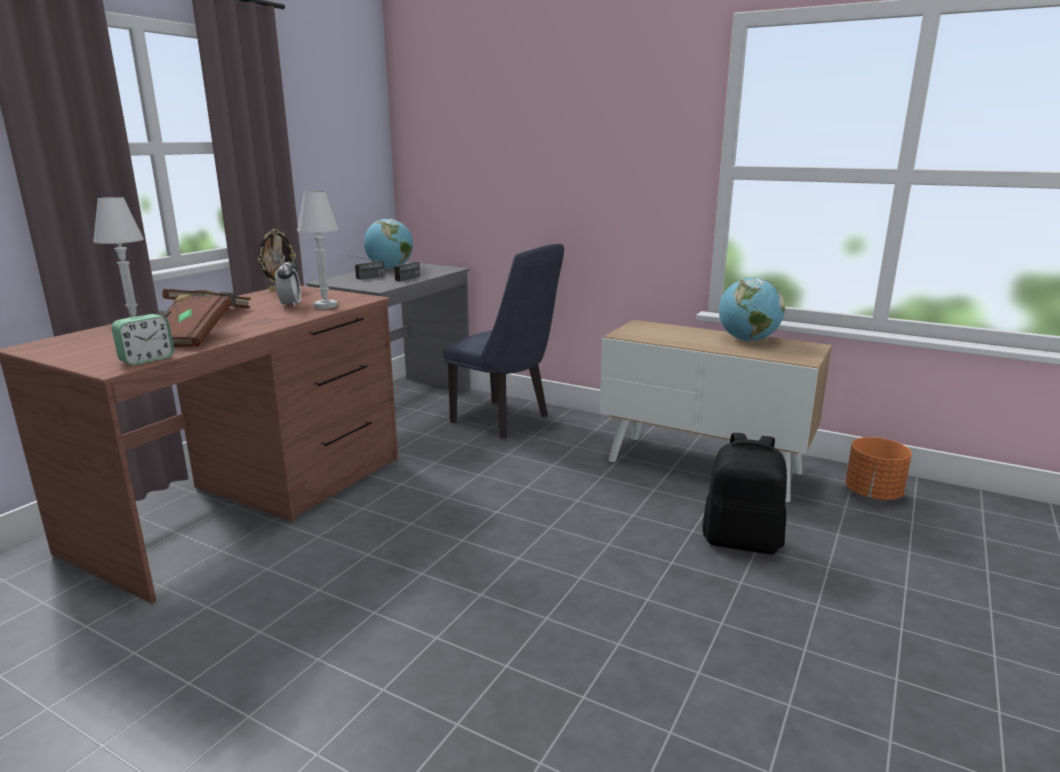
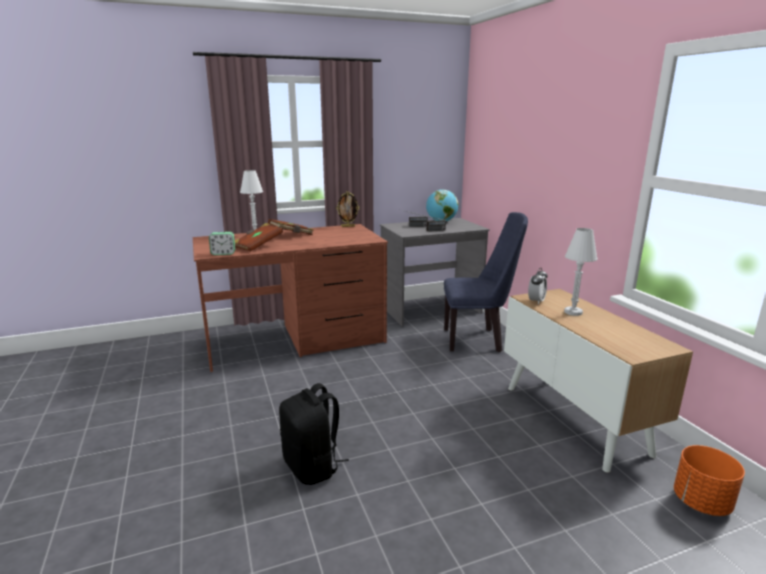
camera: 40 degrees right, 0 degrees up
(290, 305) = (332, 236): alarm clock -> alarm clock (536, 301)
(325, 306) = (345, 240): white table lamp -> white table lamp (573, 312)
(506, 421) = (477, 339): blue chair -> blue chair turned 75 degrees counterclockwise
(742, 541) = (524, 480): black backpack -> black backpack (312, 467)
(747, 340) = (618, 326): globe -> none

